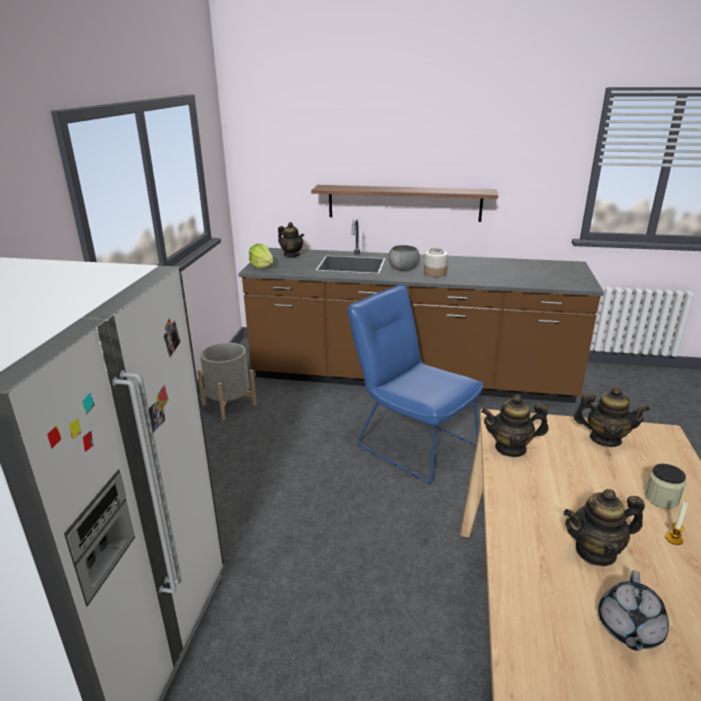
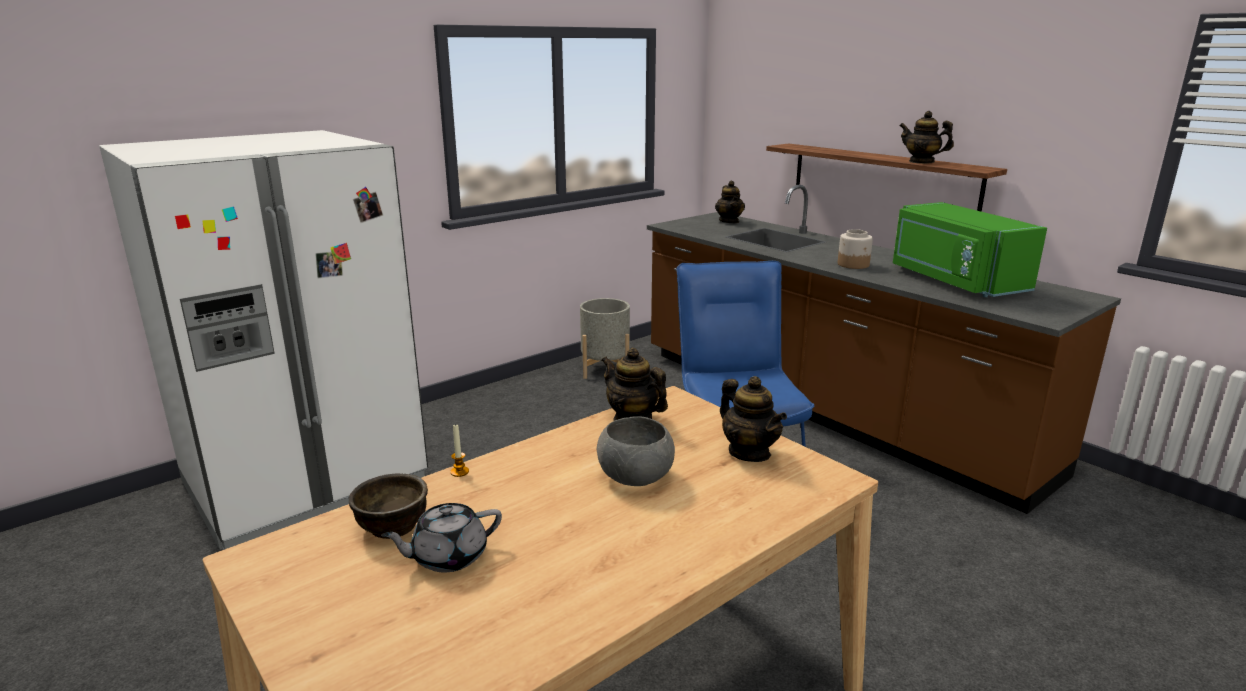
camera: 40 degrees right, 5 degrees down
(262, 266) = (679, 224): lettuce -> none
(403, 269) = (823, 254): grey bowl -> grey bowl (635, 476)
(504, 271) = (954, 281): none -> green microwave
(556, 633) = (392, 526): none -> brown bowl
(596, 551) = (538, 508): teapot -> teapot (921, 162)
(661, 498) = (694, 513): jar -> none
(674, 539) = (631, 540): candle -> candle (459, 472)

